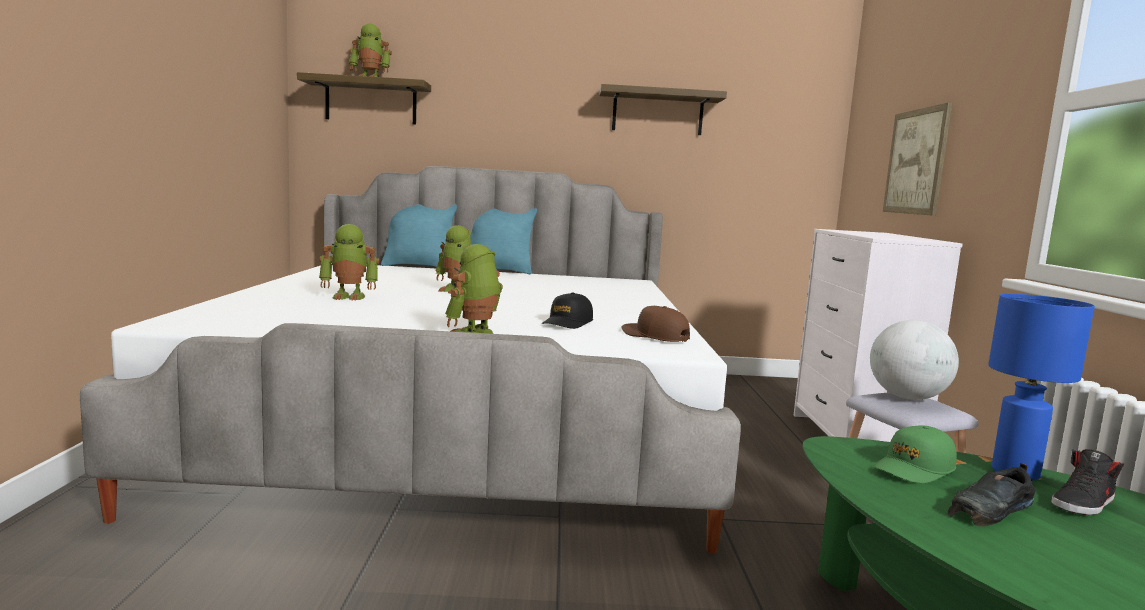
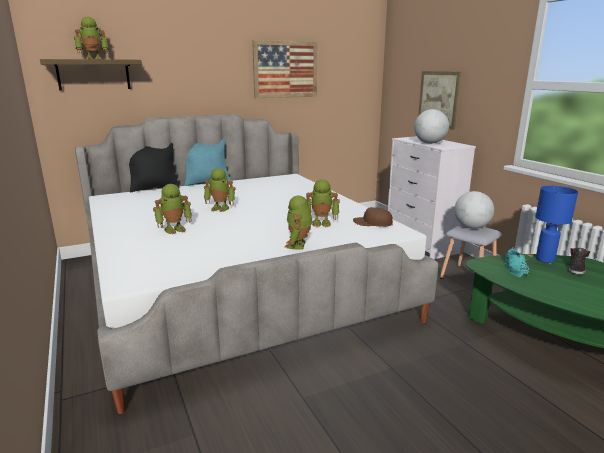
camera: 25 degrees left, 10 degrees up
(418, 266) = (154, 188): turquoise pillow -> black pillow
(567, 323) = (321, 223): black cap -> toy robot
(657, 112) = (285, 69): shelf -> picture
(870, 234) = (429, 143): none -> globe
(914, 469) = (516, 268): green cap -> turquoise shoe
(990, 510) = (556, 281): black shoe -> none

